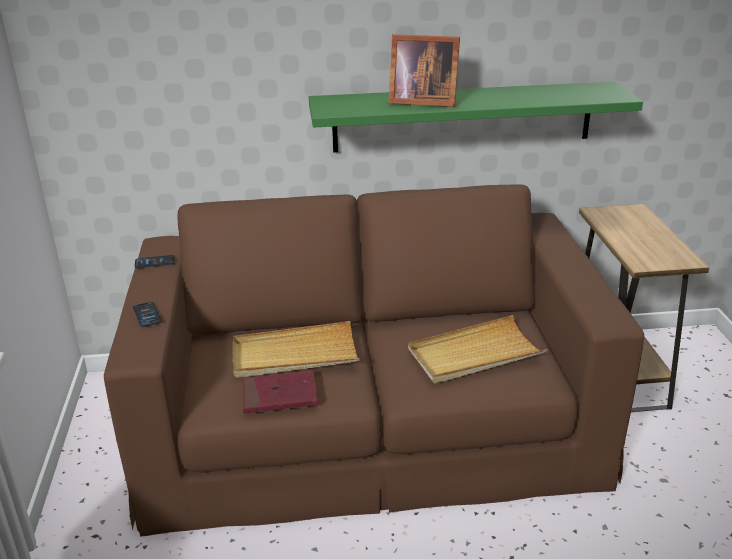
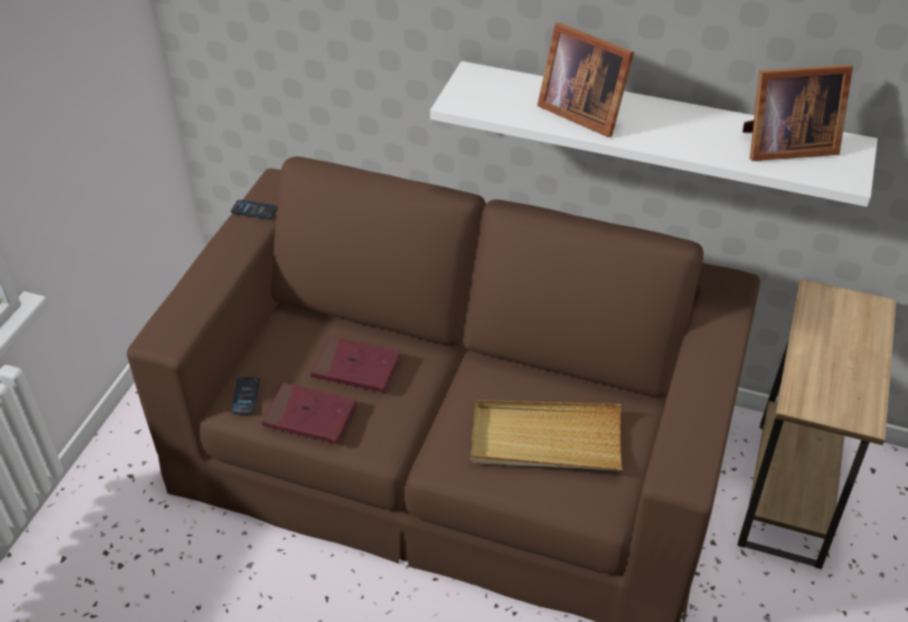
camera: 25 degrees right, 15 degrees up
(147, 315) = (204, 286): phone -> phone (245, 396)
(294, 354) = (356, 367): beige tray -> red book
(462, 117) = (654, 130): green shelf -> white shelf
(566, 92) = (783, 146): none -> picture frame

